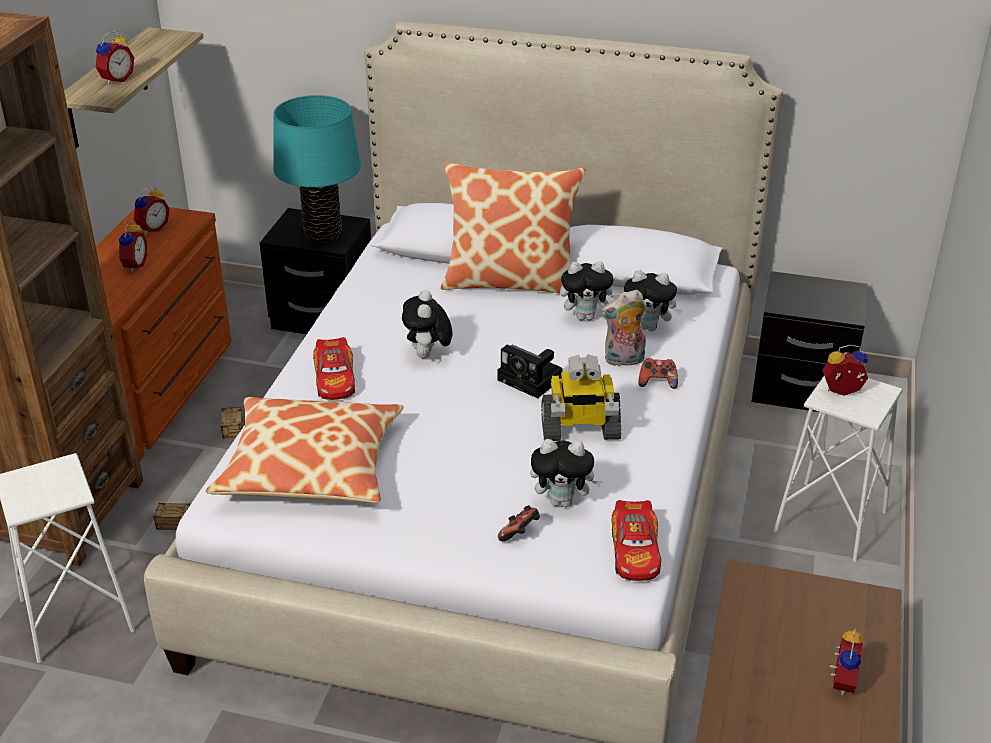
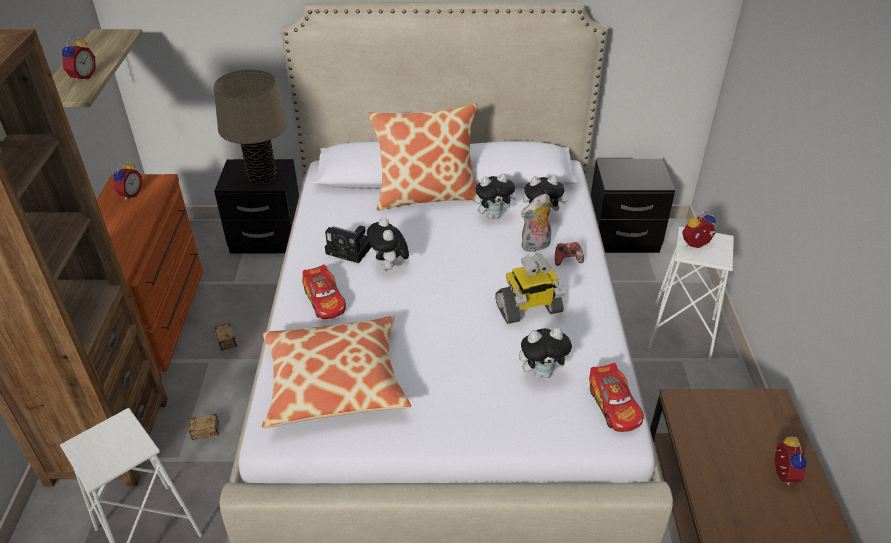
camera: 15 degrees left, 5 degrees up
(133, 265) = (124, 229): alarm clock -> none
(323, 234) = (262, 177): turquoise table lamp -> beige table lamp
(520, 534) = (523, 408): game controller -> none
(532, 380) = (476, 274): camera -> camera (351, 250)

